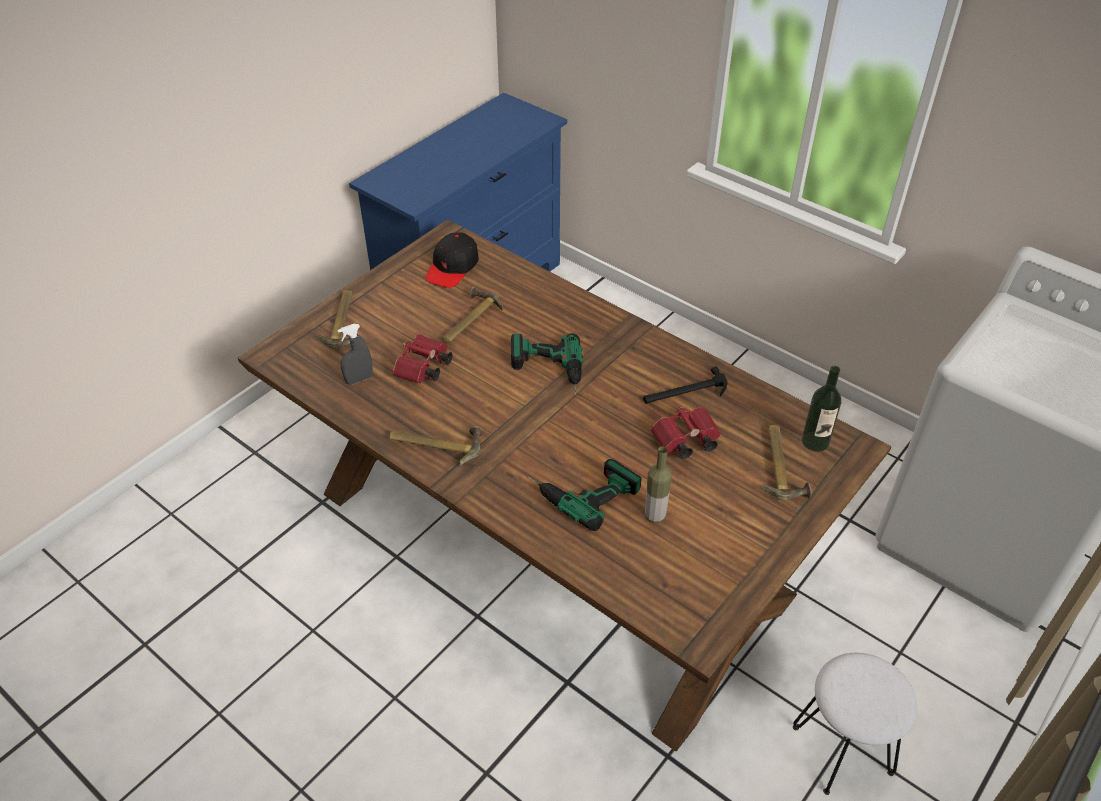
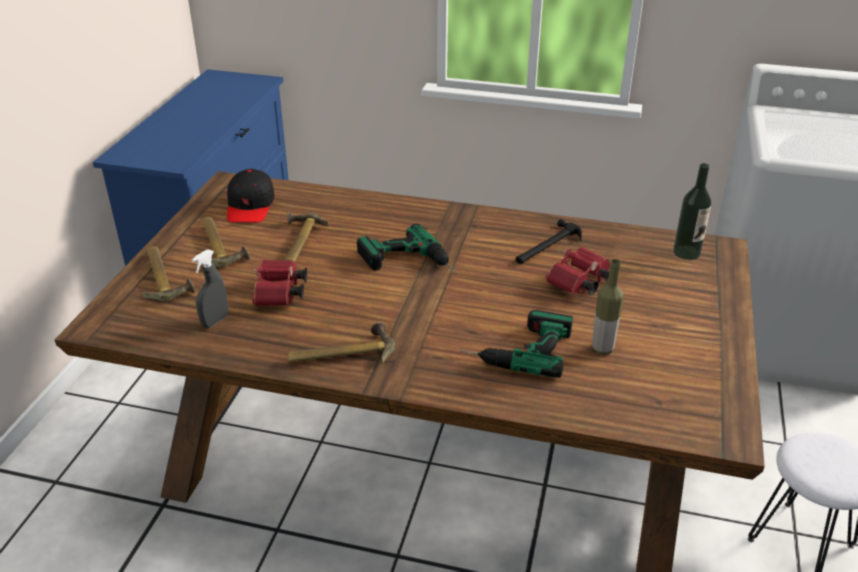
camera: 25 degrees left, 10 degrees down
(782, 466) = (676, 277): hammer -> hammer (220, 245)

